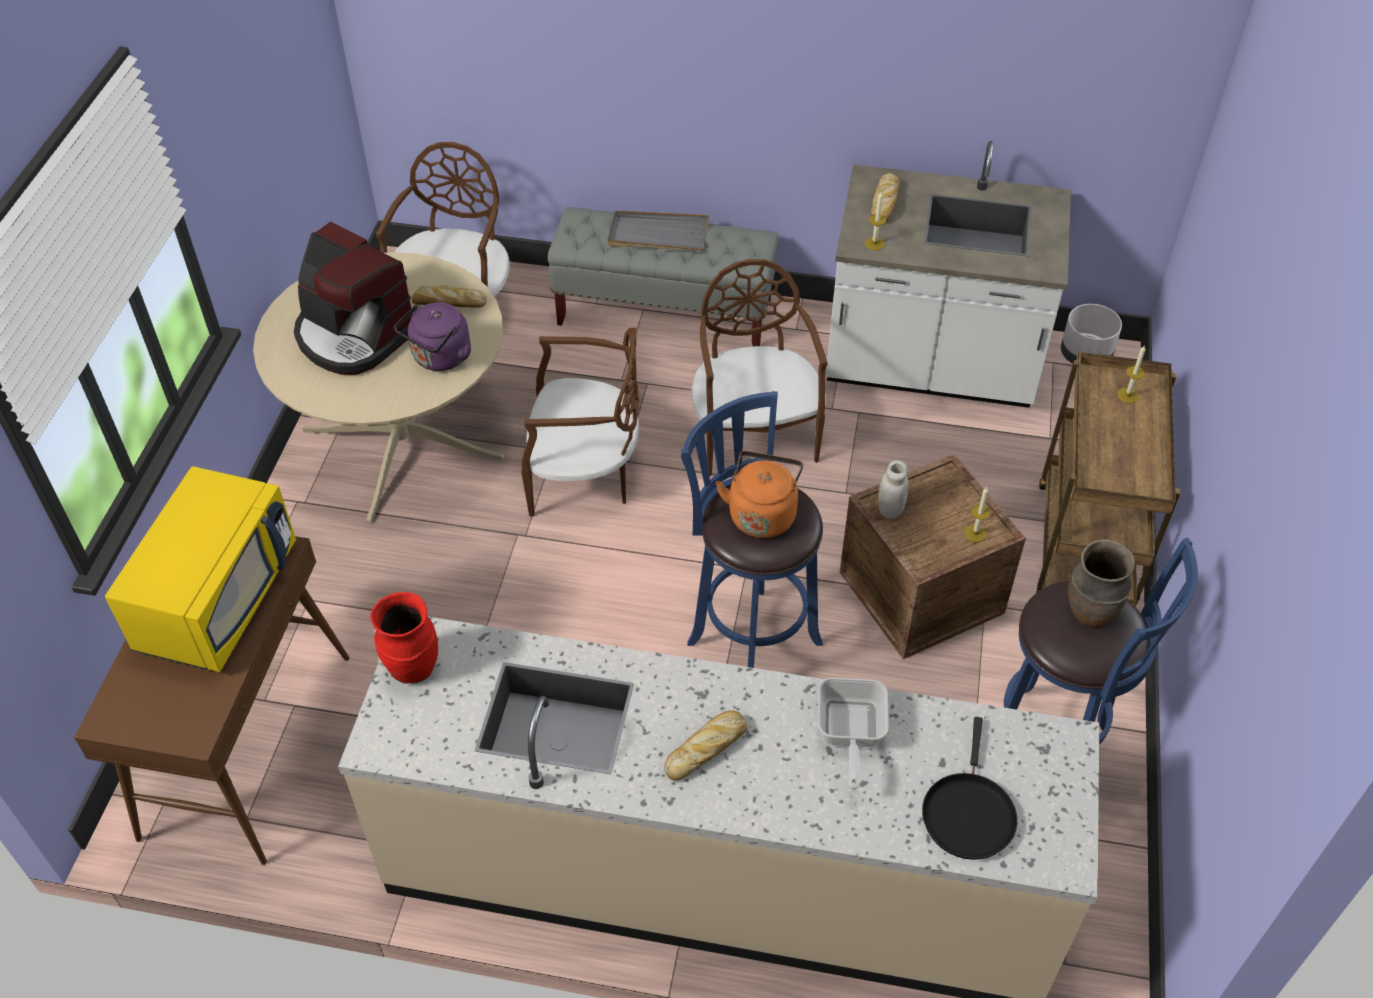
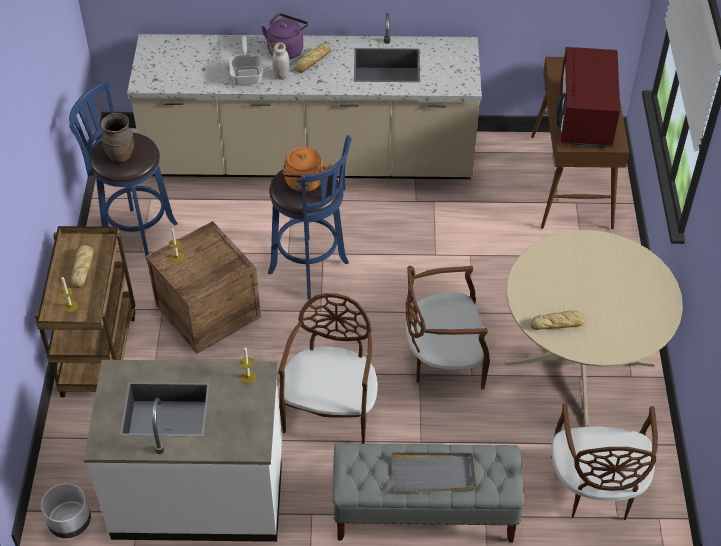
camera: 170 degrees right, 0 degrees up
(218, 598) = (586, 118): yellow microwave -> red microwave
(354, 335) = (609, 289): coffee machine -> none
(412, 667) = (463, 74): red vase -> none
(439, 358) = (542, 280): purple kettle -> purple kettle (286, 49)
(754, 434) = (331, 409): brown chair -> brown chair turned 150 degrees counterclockwise
(884, 203) = (241, 419): bread -> bread (83, 268)
(890, 509) = (229, 264): white jar -> white jar (281, 75)
(967, 813) = (192, 53): black frying pan -> none

